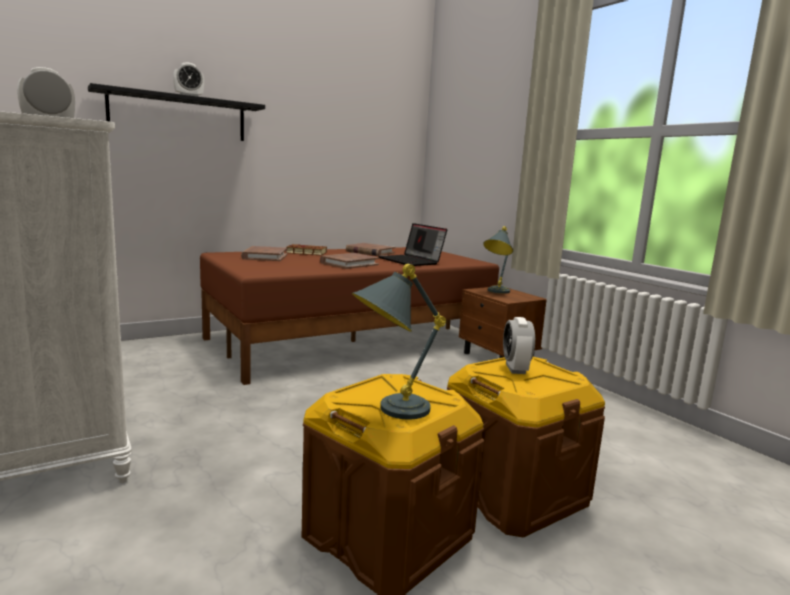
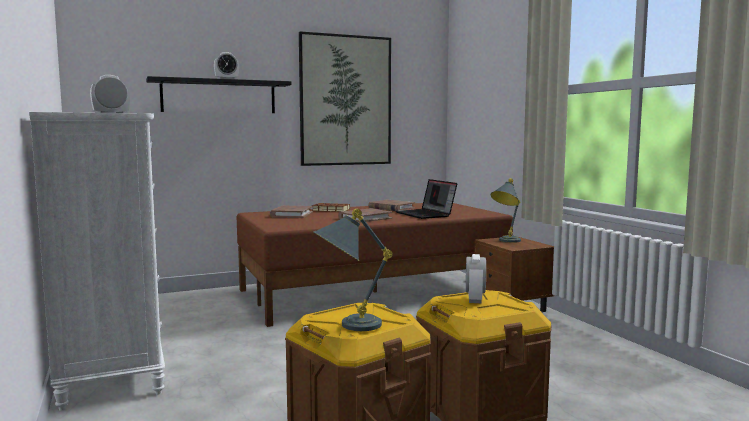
camera: 10 degrees right, 5 degrees down
(322, 132) = (345, 100): none -> picture

